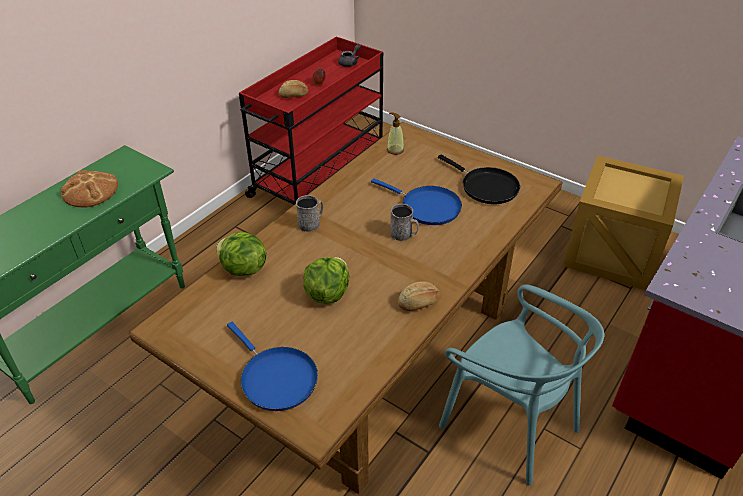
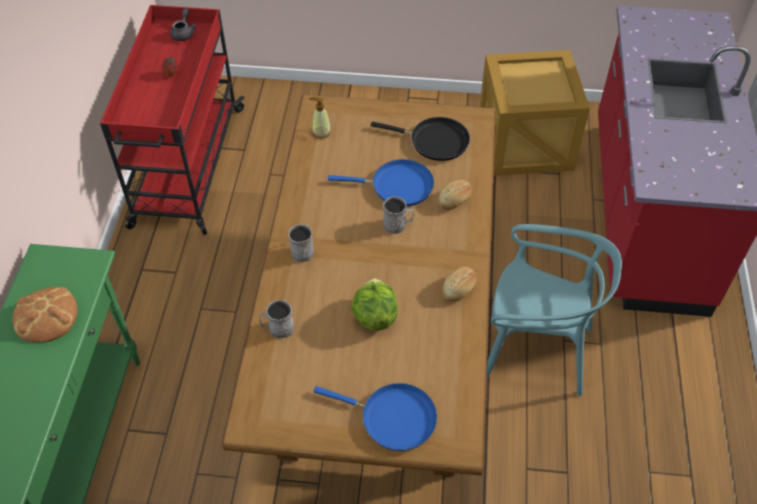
camera: 30 degrees left, 10 degrees up
(243, 269) = (277, 328): lettuce -> grey mug
(294, 95) = (155, 100): bread -> bread (455, 200)

